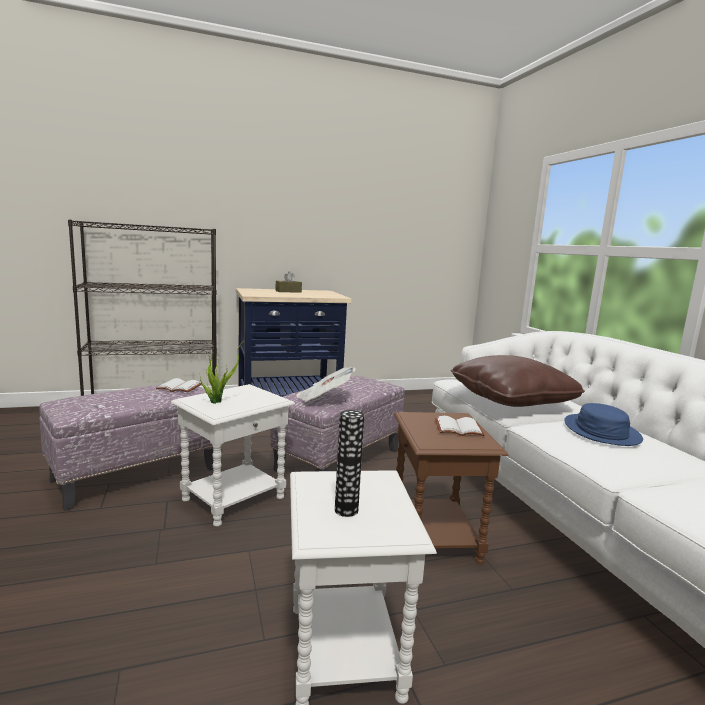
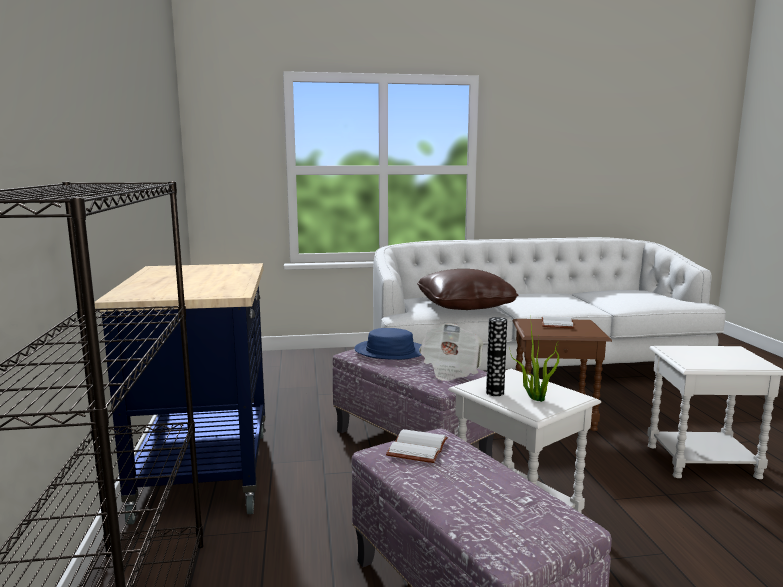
camera: 80 degrees left, 0 degrees up
(288, 291) = (170, 280): brown tissue box -> none
(346, 510) = (727, 358): vase -> vase (495, 393)
(601, 431) = (535, 297): blue hat -> blue hat (390, 351)

